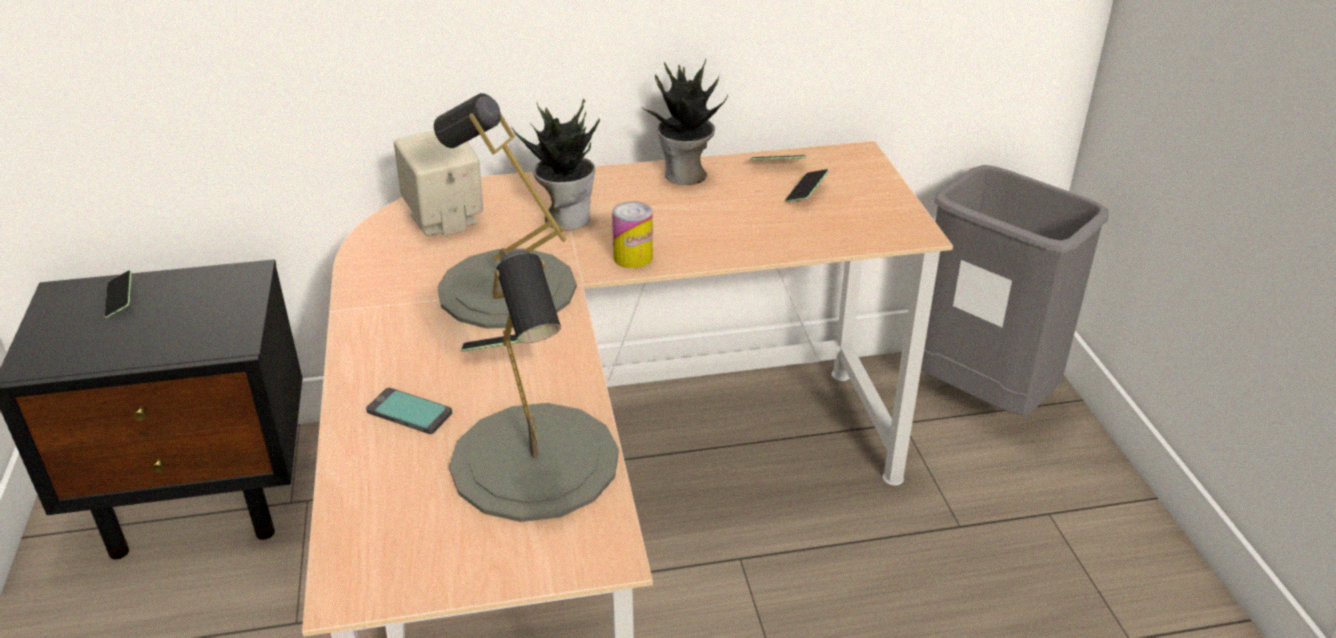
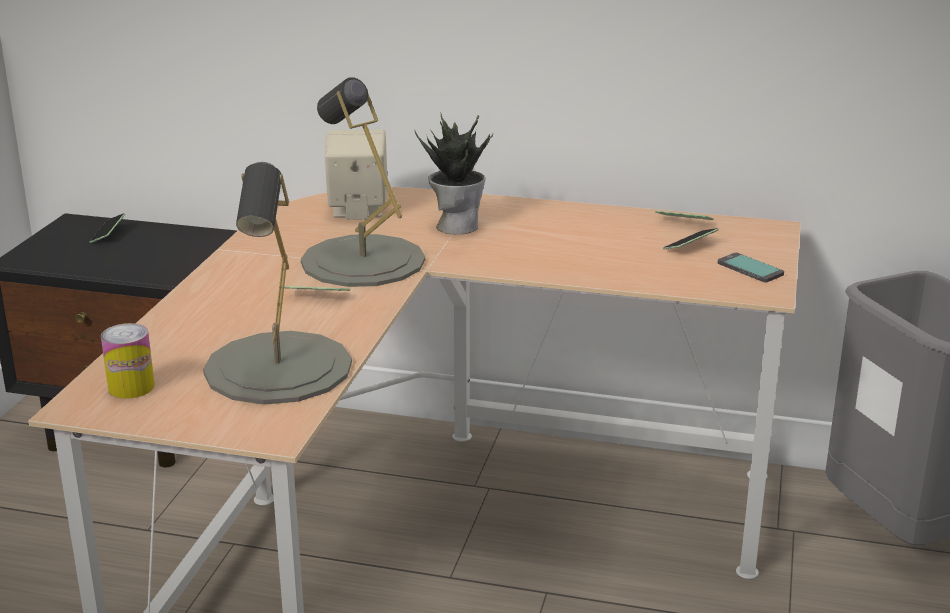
camera: 25 degrees right, 10 degrees down
(409, 412) = (215, 319): phone -> phone (750, 269)
(633, 257) = (486, 261): can -> can (131, 387)
(685, 176) = (589, 216): potted plant -> none

